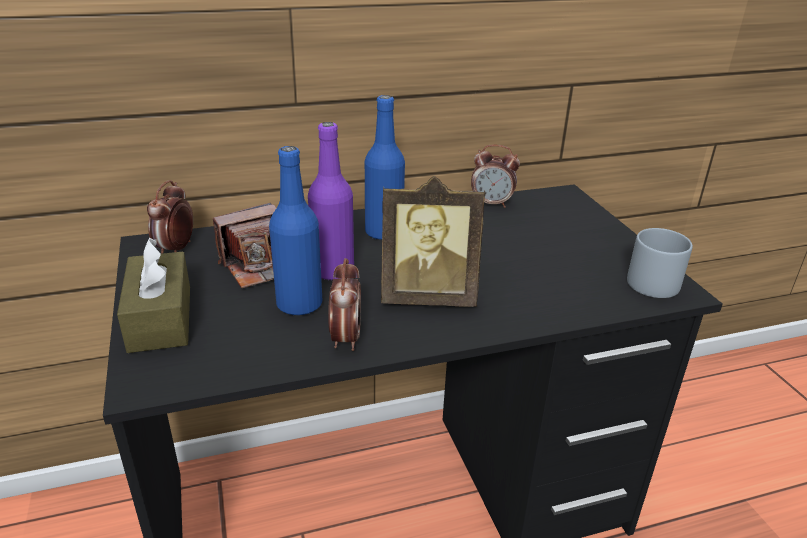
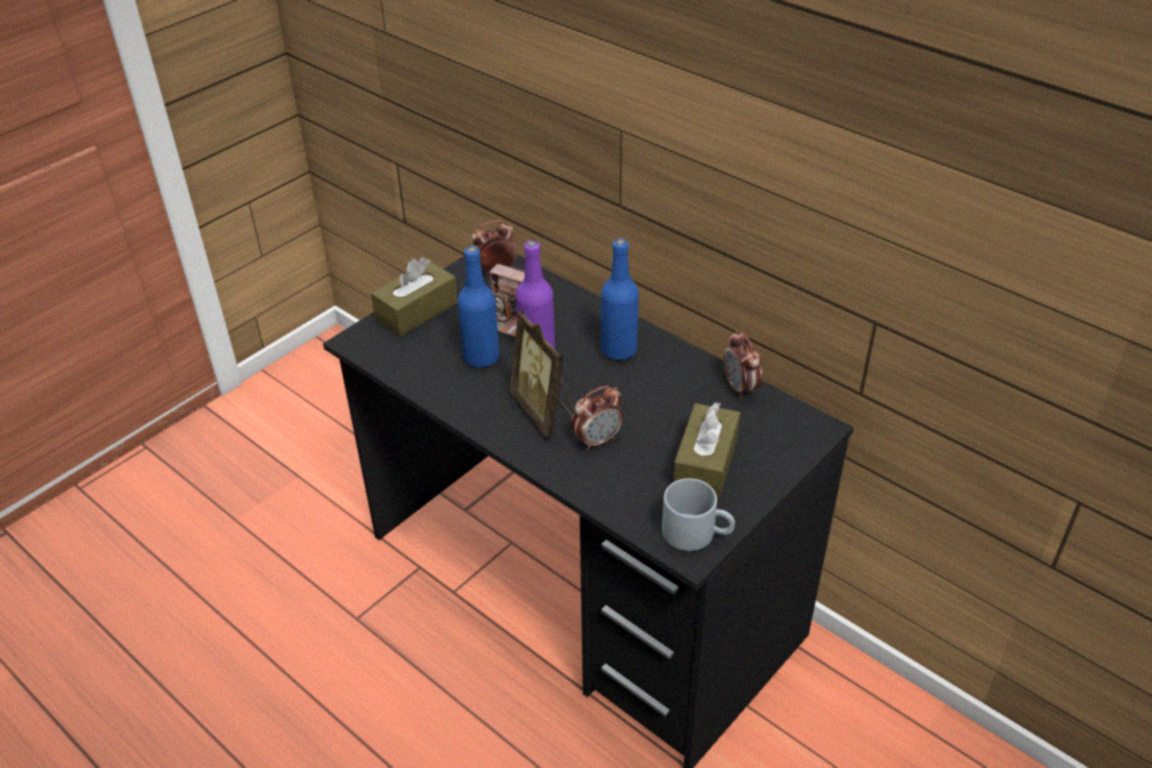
camera: 60 degrees right, 10 degrees up
(345, 338) = (462, 395): alarm clock -> alarm clock (597, 440)
(571, 247) = (705, 463): none -> brown tissue box

